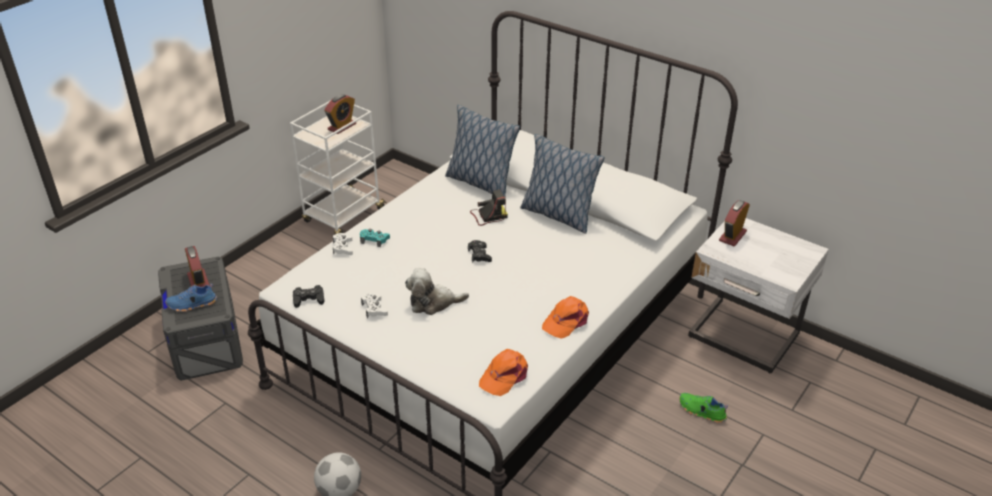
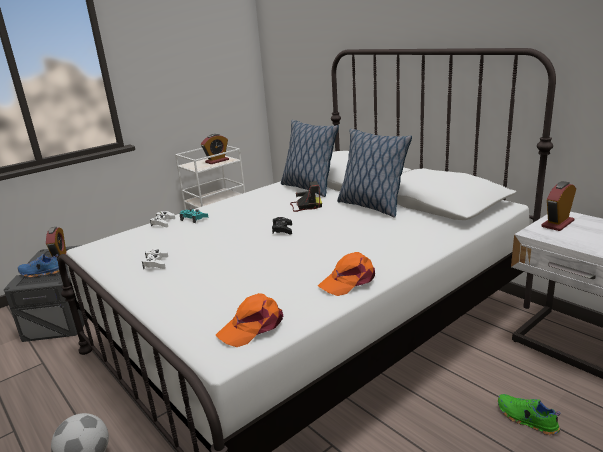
camera: 15 degrees right, 15 degrees down
(309, 299) = (103, 254): black game controller -> none
(433, 303) = (216, 261): plush toy -> none

